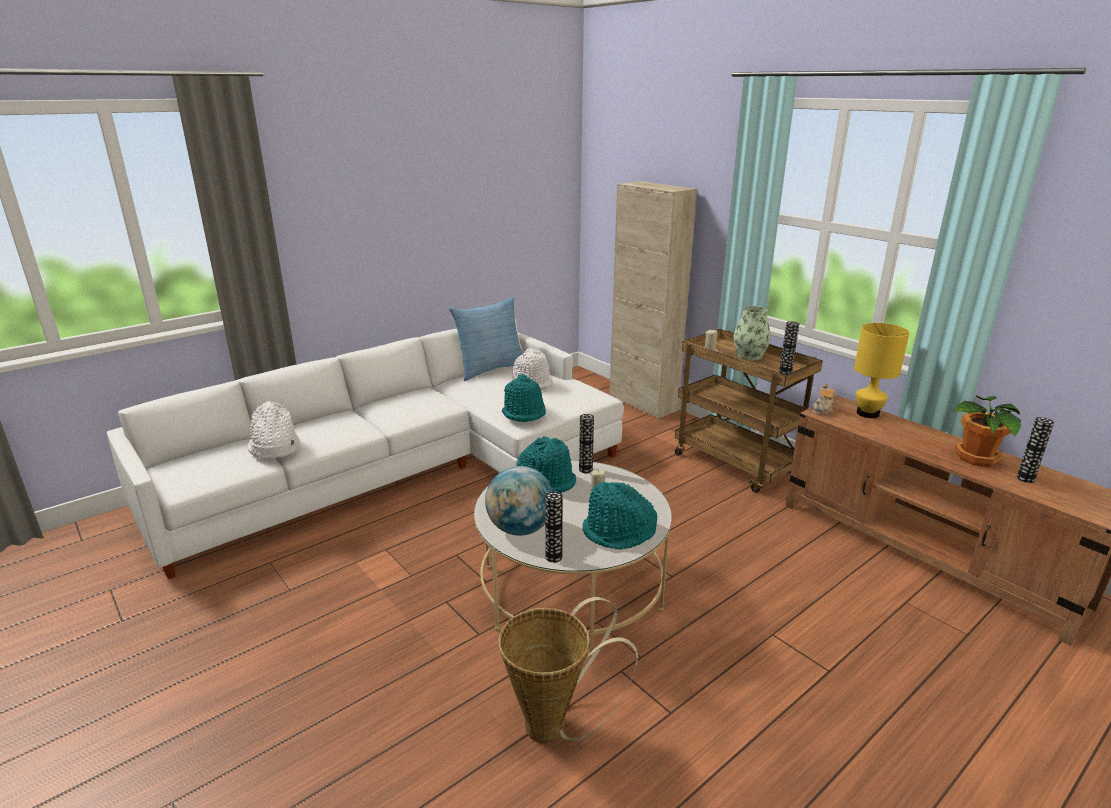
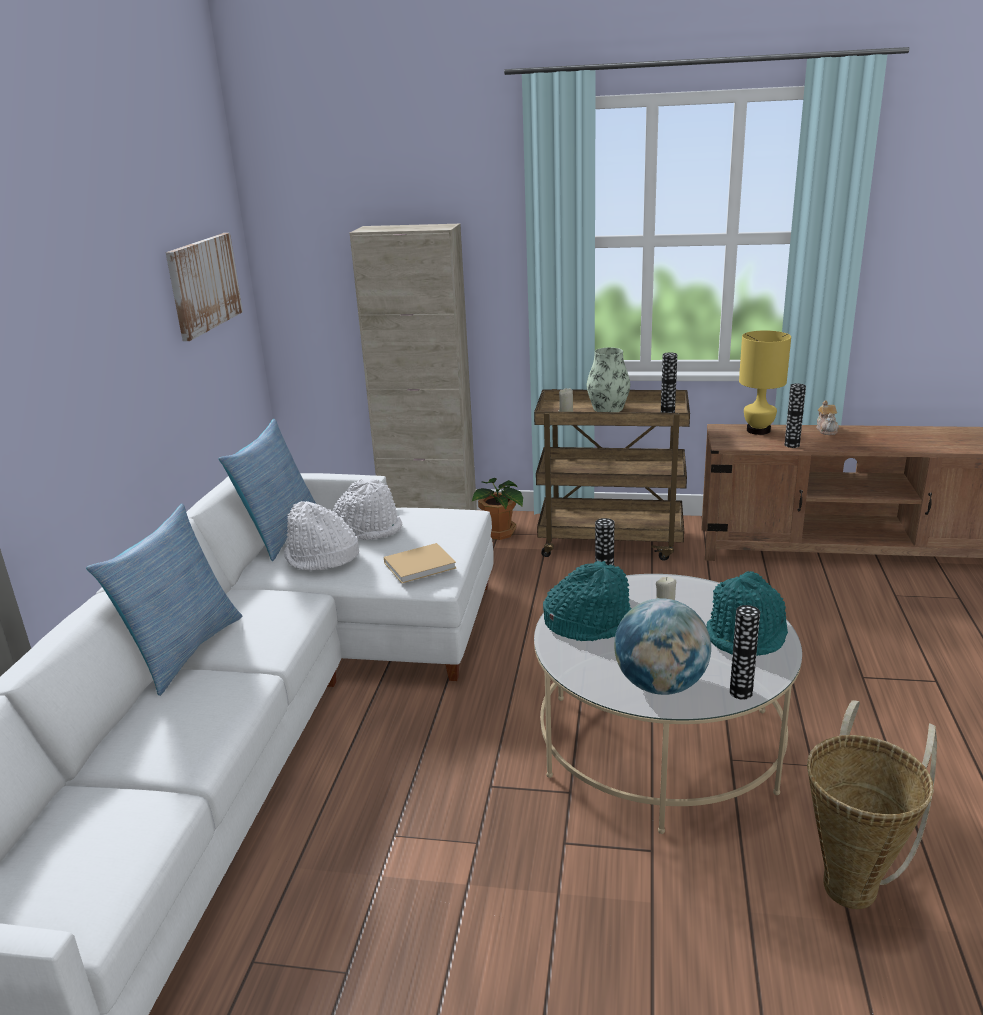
camera: 40 degrees left, 0 degrees up
(274, 448) = (147, 775): white hat -> white hat (321, 558)
(365, 405) = (182, 651): none -> pillow
(523, 204) = (203, 284): none -> picture
(524, 412) = (422, 565): turquoise hat -> beige book
(823, 410) = (724, 440): teapot -> teapot (827, 430)
(976, 459) = (886, 437): potted plant -> potted plant (498, 533)
(1025, 479) = (936, 440): vase -> vase (792, 445)

